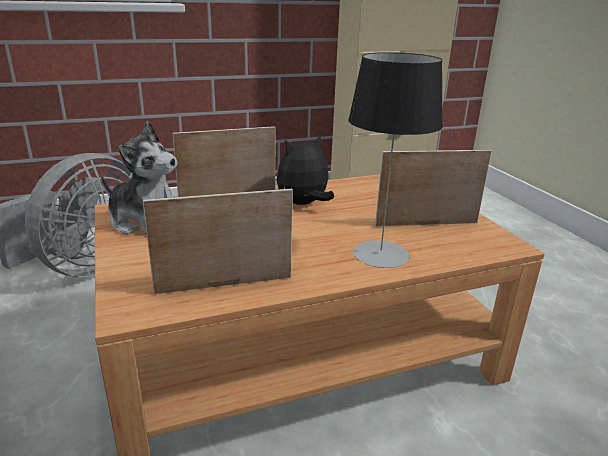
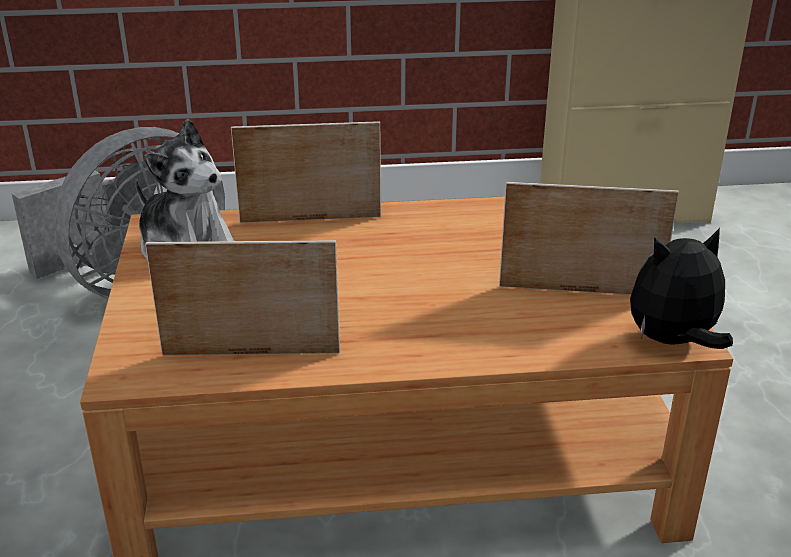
camera: 15 degrees right, 5 degrees up
(303, 204) = (413, 239): plush toy -> plush toy (673, 342)
(380, 254) = (480, 332): table lamp -> none

